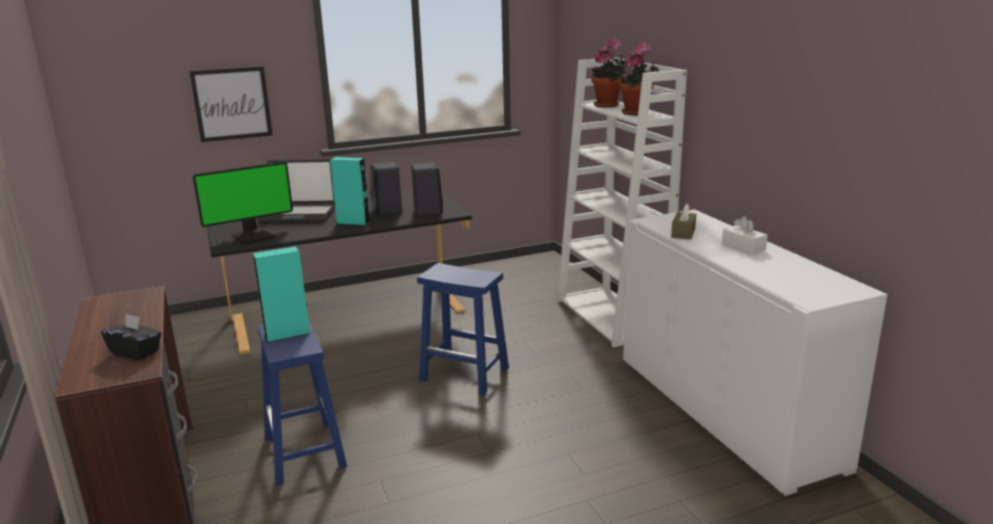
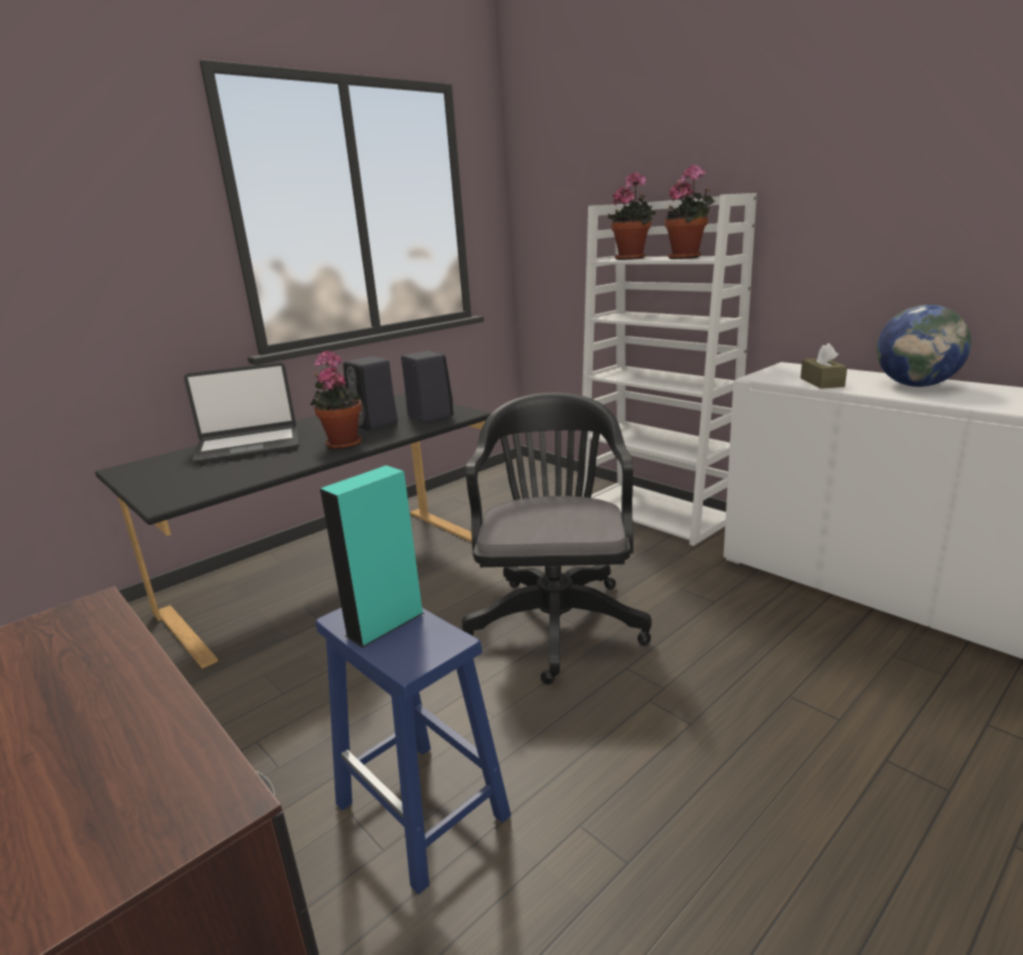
camera: 20 degrees left, 0 degrees up
(136, 352) = (160, 752): black tissue box -> none
(232, 104) = (110, 294): picture -> none
(253, 236) = (202, 483): monitor -> none
(353, 222) = (342, 443): turquoise speaker -> potted plant
(466, 374) = (556, 619): blue stool -> black office chair
(743, 247) = (916, 385): white tissue box -> globe

